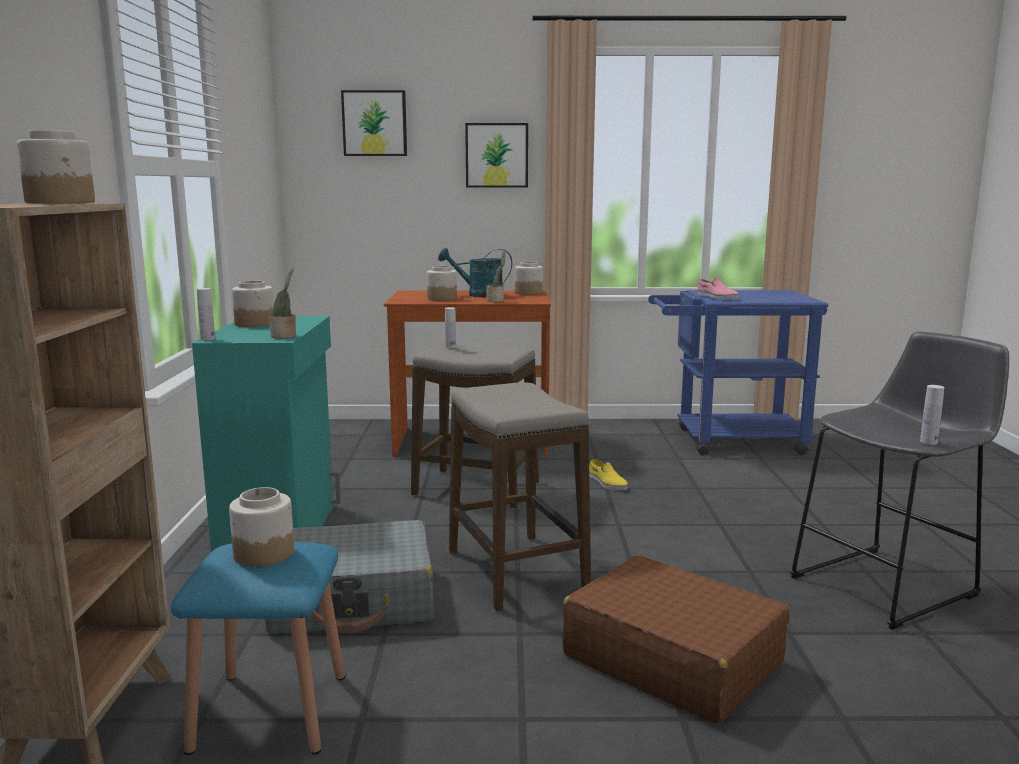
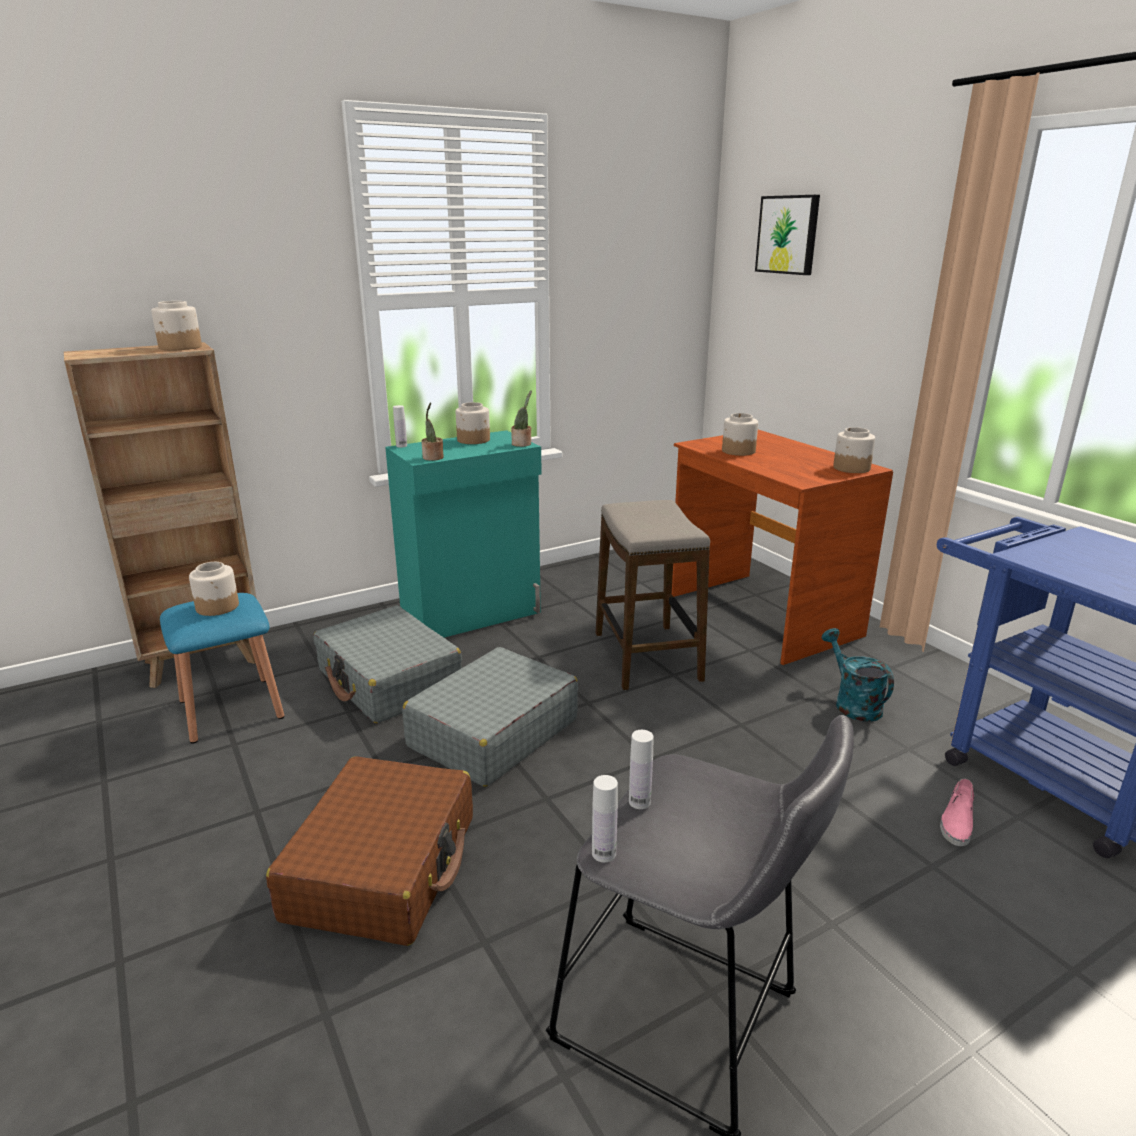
camera: 60 degrees right, 10 degrees up
(450, 346) = (653, 506): white bottle -> white bottle (639, 802)
(479, 295) = (792, 456): turquoise watering can -> turquoise watering can (852, 703)
(496, 155) = (899, 281): picture -> none
(496, 301) = (768, 469): potted plant -> potted plant (522, 444)
(516, 571) = (492, 733): stool -> grey suitcase
(607, 483) = (756, 721): yellow shoe -> none
(716, 297) = (1043, 551): pink shoe -> pink shoe (957, 821)

